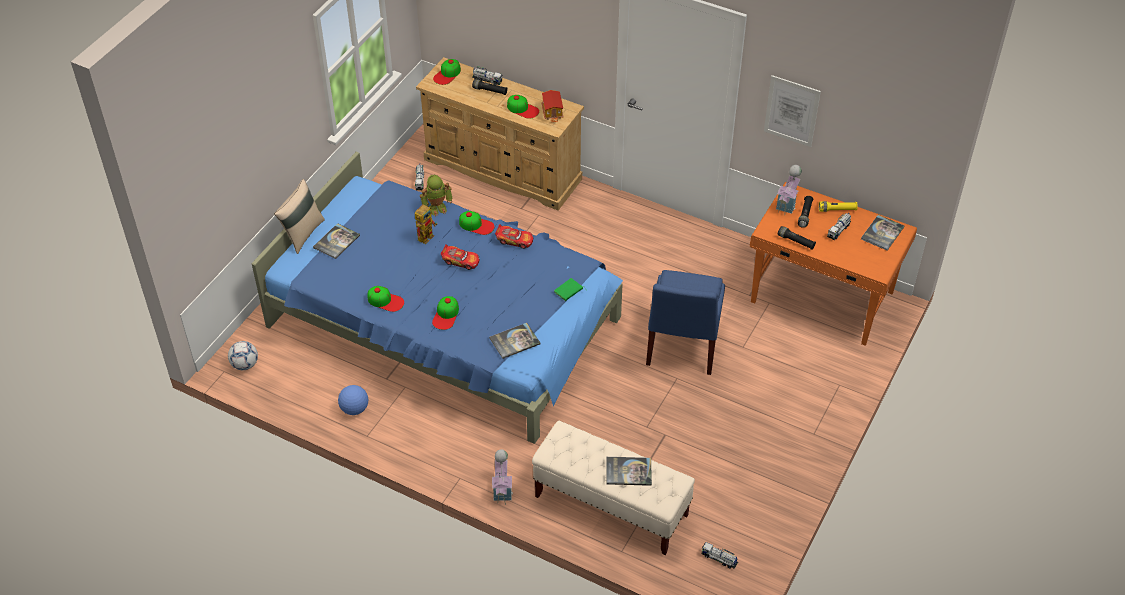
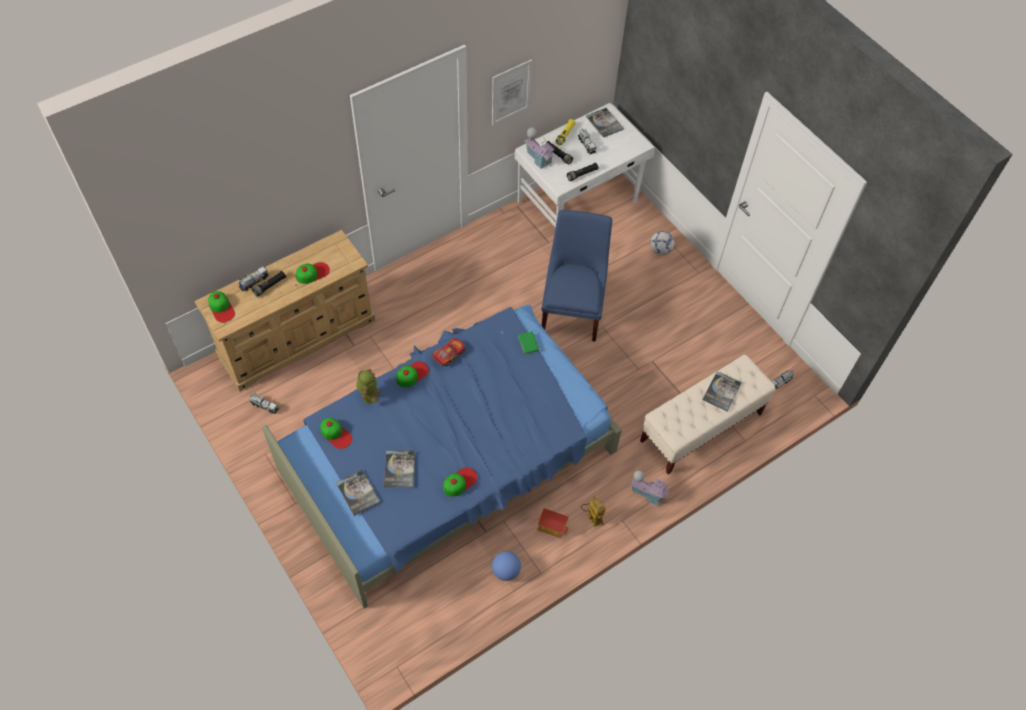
camera: 65 degrees left, 10 degrees up
(245, 365) = (400, 644): football -> football (660, 250)
(302, 234) = (326, 518): beige pillow -> none
(426, 235) = (398, 417): toy robot -> toy robot (591, 517)
(446, 315) = (505, 442): cap -> cap (336, 434)
(460, 261) = (448, 404): toy car -> none
(514, 341) = (562, 405): book -> book (399, 469)
(552, 112) = (333, 254): toy house -> toy house (552, 526)
(682, 346) = (573, 308): blue chair -> blue chair turned 120 degrees counterclockwise
(822, 298) = (578, 202): orange desk -> white desk

